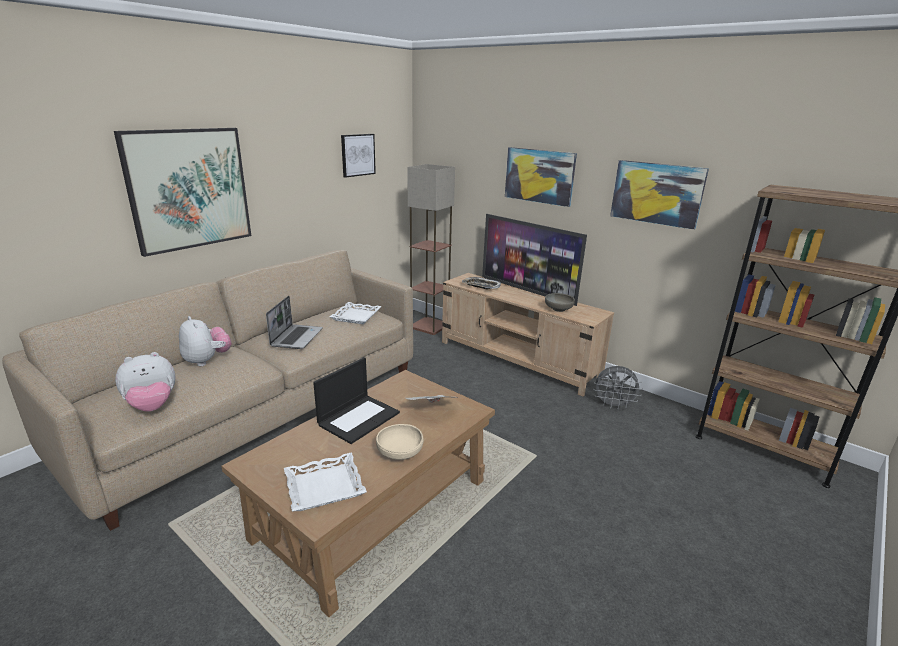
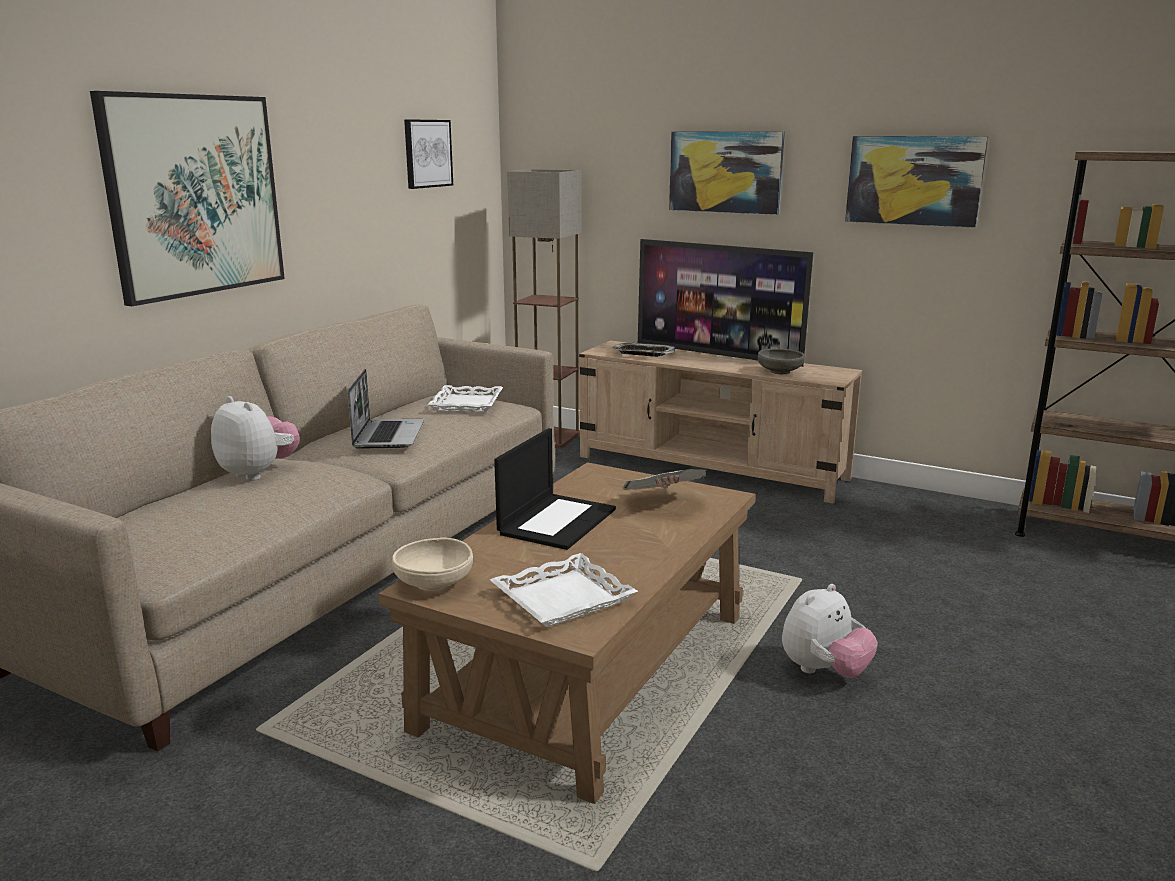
camera: 10 degrees left, 5 degrees down
(152, 406) = (208, 534): plush toy -> plush toy (824, 671)
(400, 453) = (649, 552): beige bowl -> beige bowl (434, 583)
(613, 405) = (883, 510): grey fan -> none

